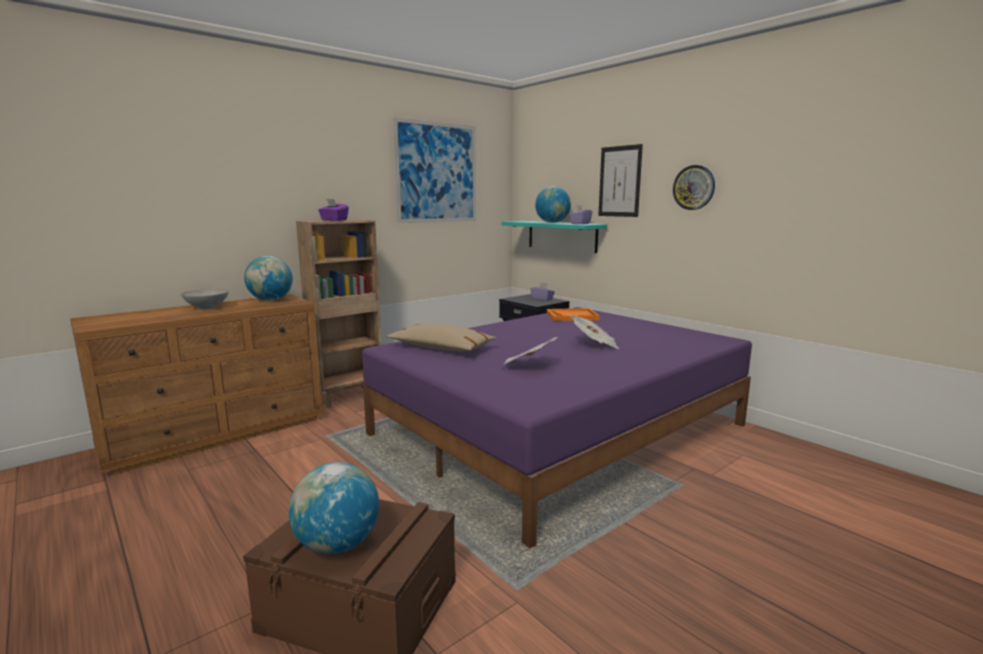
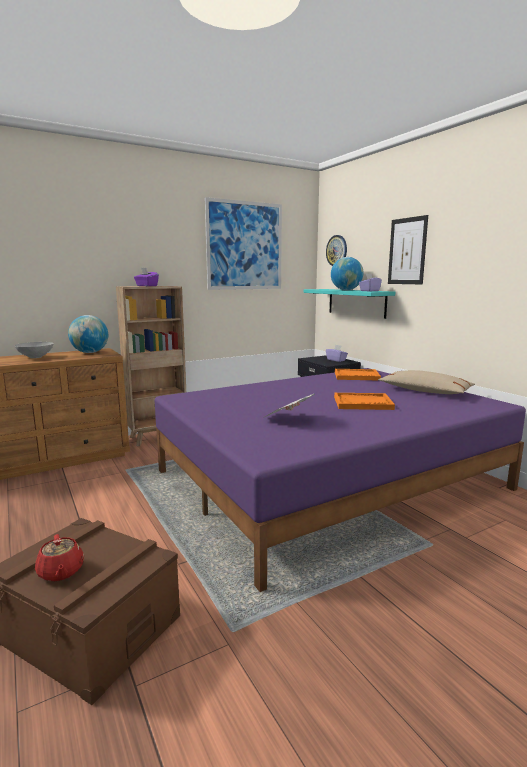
camera: 10 degrees right, 0 degrees up
(337, 545) = (61, 572): globe -> red teapot
(441, 348) = (220, 399): beige pillow -> beige pillow (424, 391)
(594, 345) = (363, 403): newspaper -> orange tray
(694, 187) = (474, 255): wall clock -> wall clock (337, 250)

